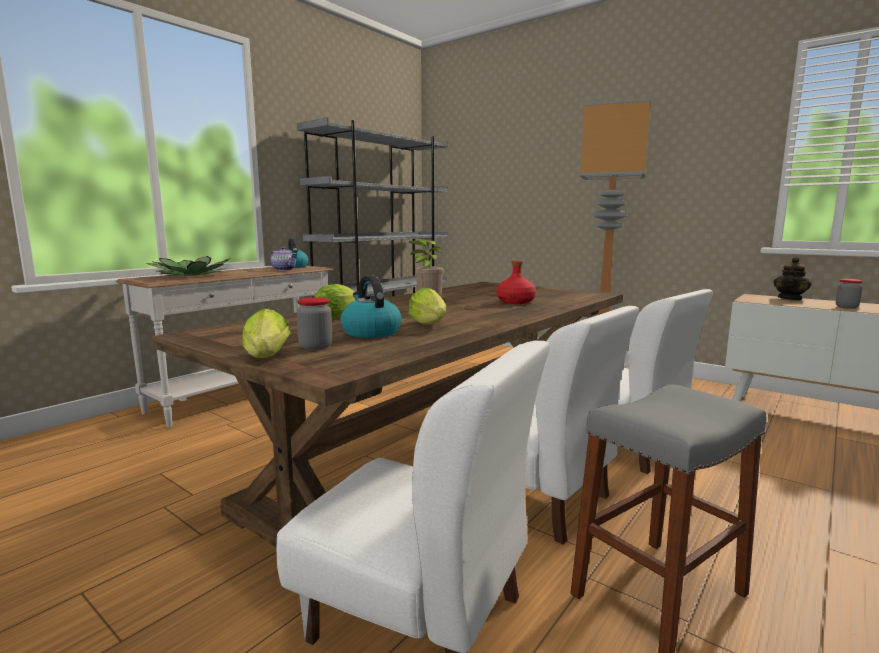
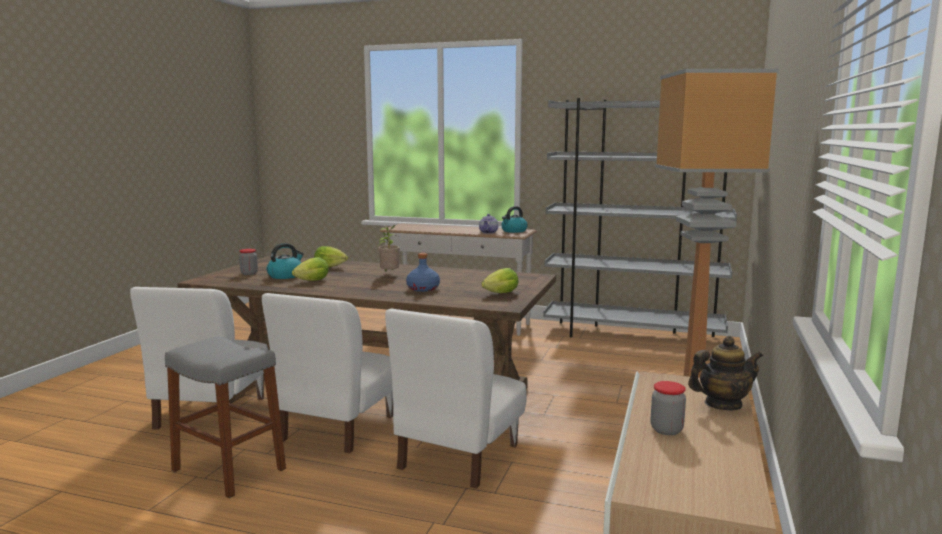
camera: 70 degrees right, 0 degrees up
(192, 275) = (428, 227): potted plant -> none
(266, 359) = (223, 272): lettuce -> lettuce (499, 294)
(516, 302) = (423, 289): red bottle -> blue bottle
(790, 298) = (722, 404): teapot -> teapot turned 150 degrees clockwise

